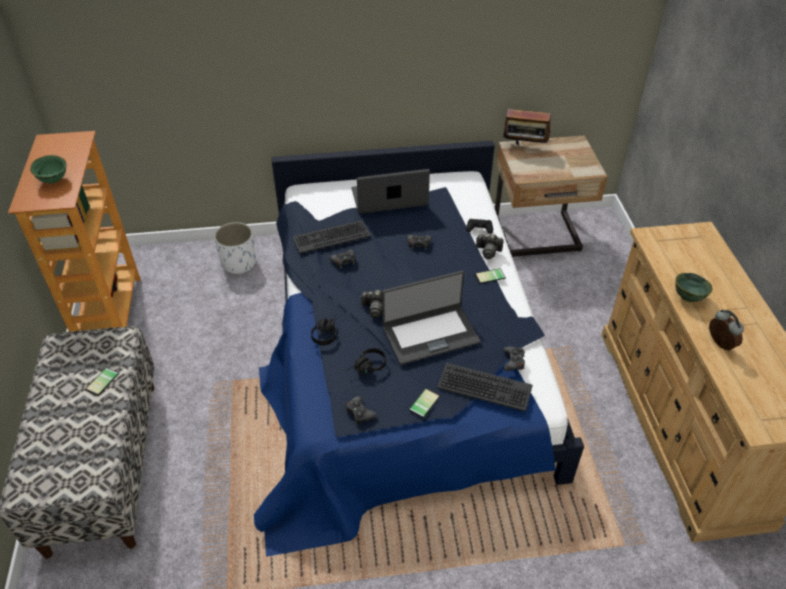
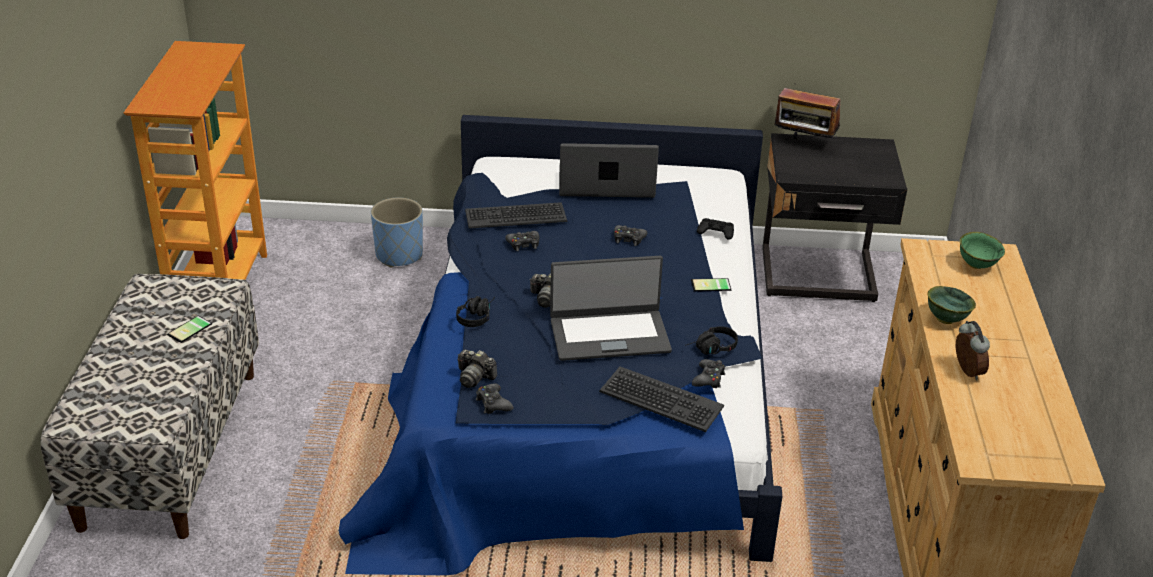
camera: 10 degrees right, 10 degrees down
(54, 180) = (184, 87): green bowl -> green bowl (977, 265)
(239, 263) = (399, 255): white planter -> blue planter
(366, 368) = (516, 359): black headphones -> black headphones (711, 349)
(423, 402) = (576, 403): phone -> none
(488, 251) = (719, 258): camera -> camera (474, 377)
(537, 237) = (819, 277): beige nightstand -> black nightstand

